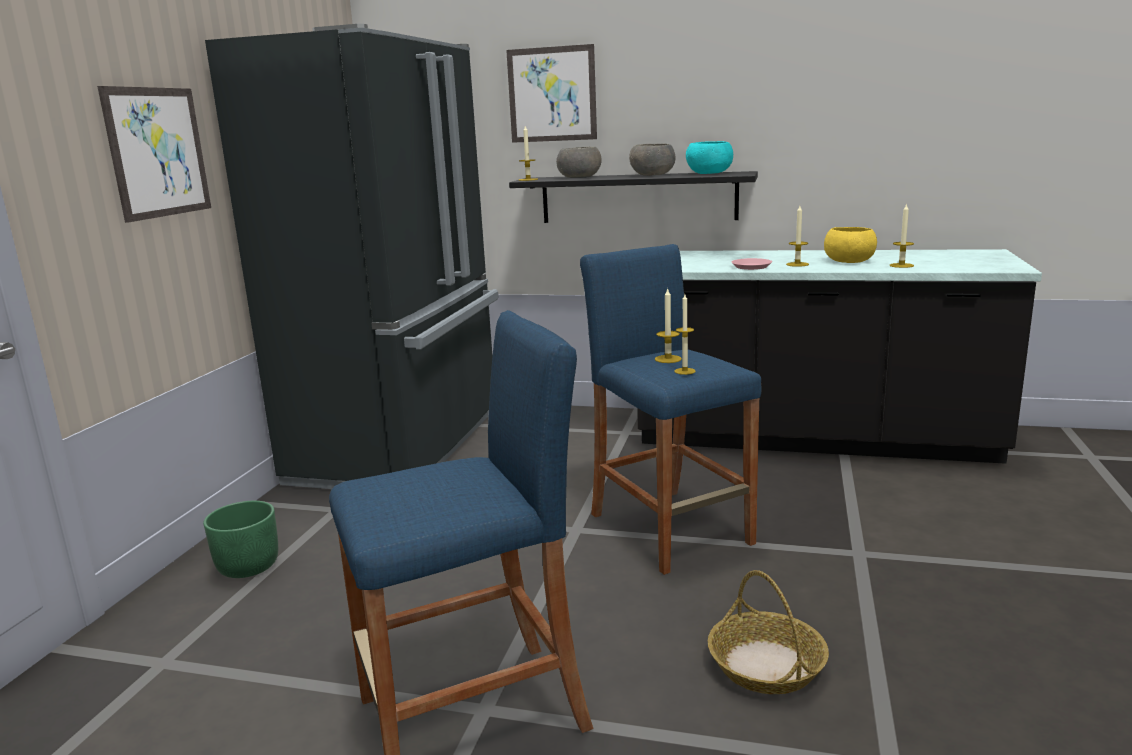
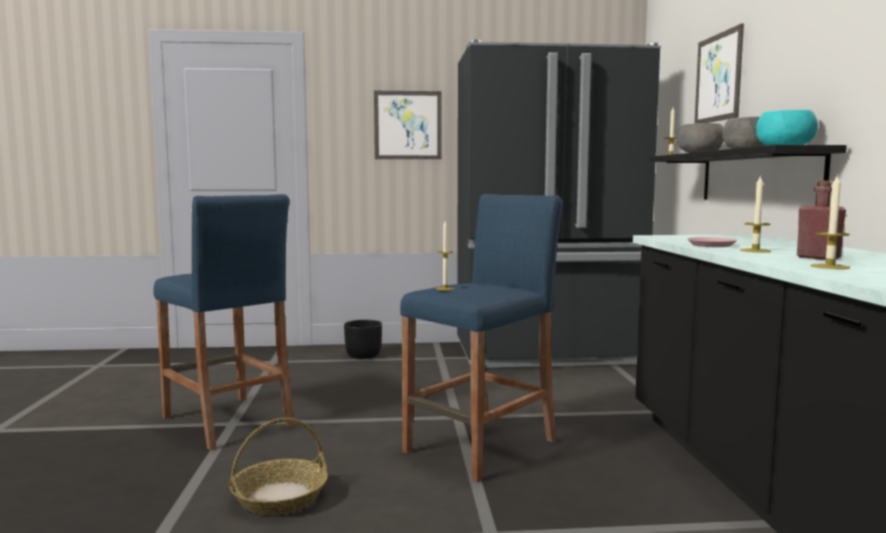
camera: 70 degrees right, 10 degrees down
(248, 566) = (363, 356): green planter -> black planter
(668, 359) = (477, 285): candle -> none
(849, 261) = (818, 258): yellow bowl -> red bottle

